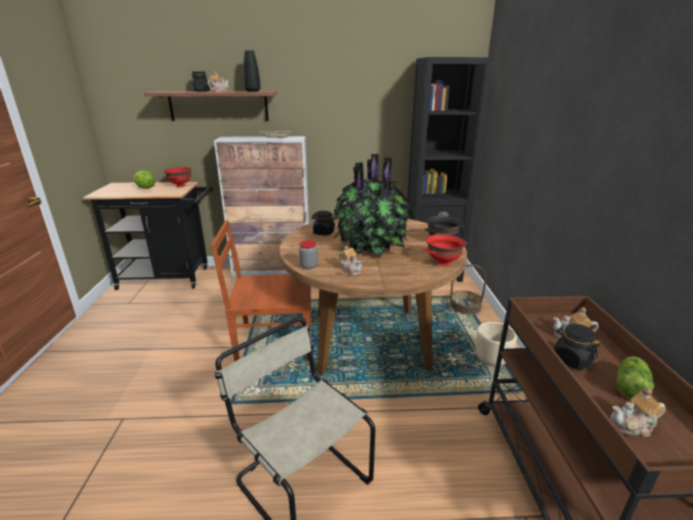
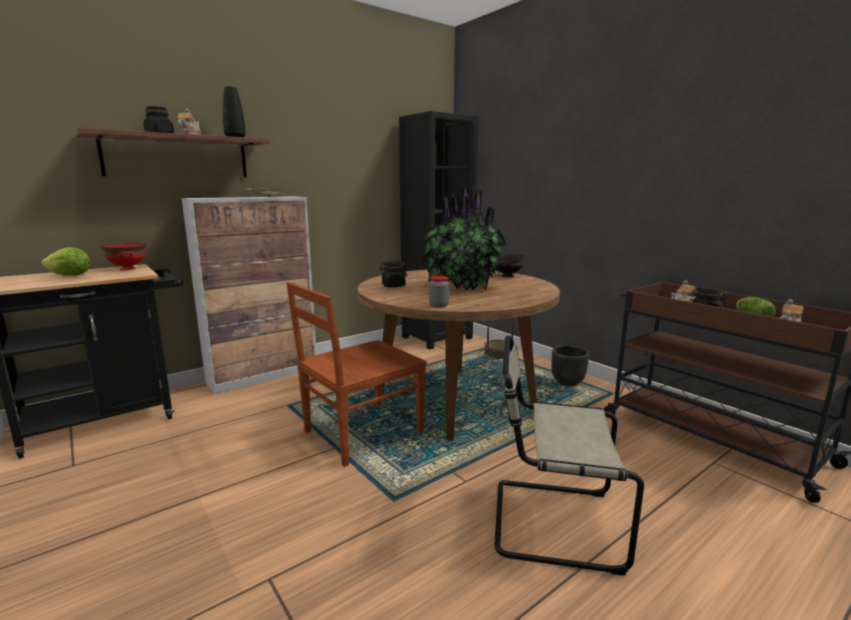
camera: 35 degrees left, 10 degrees down
(350, 270) = (481, 301): teapot -> none
(443, 262) = (538, 285): red bowl -> none
(491, 361) = (567, 383): beige planter -> black planter

